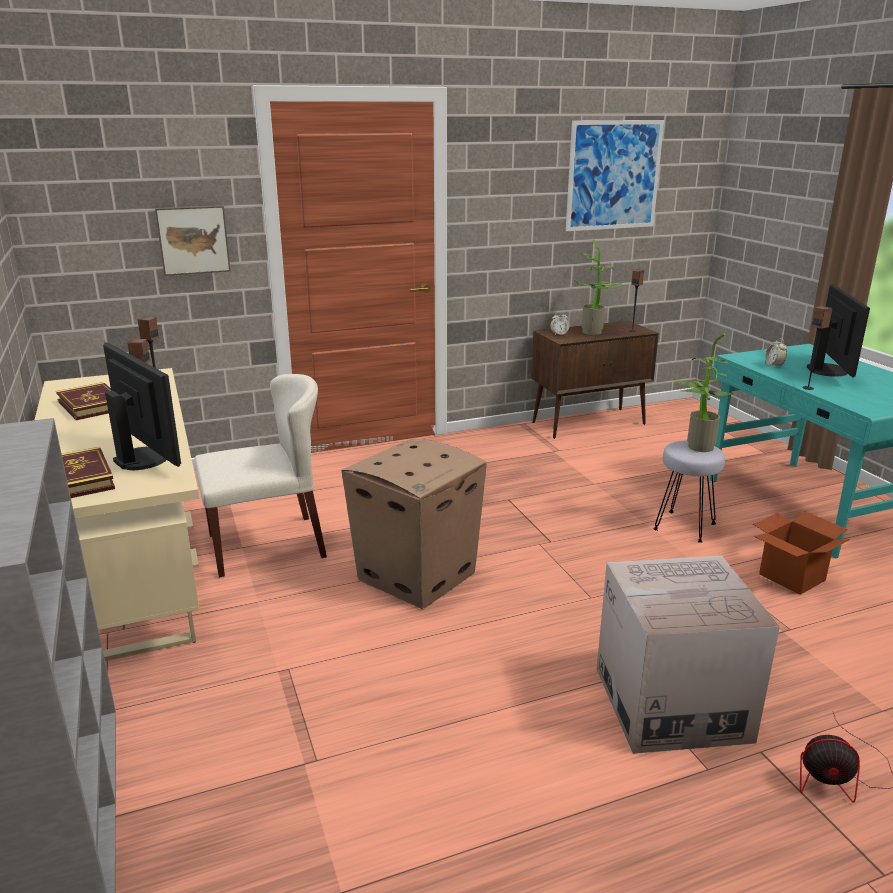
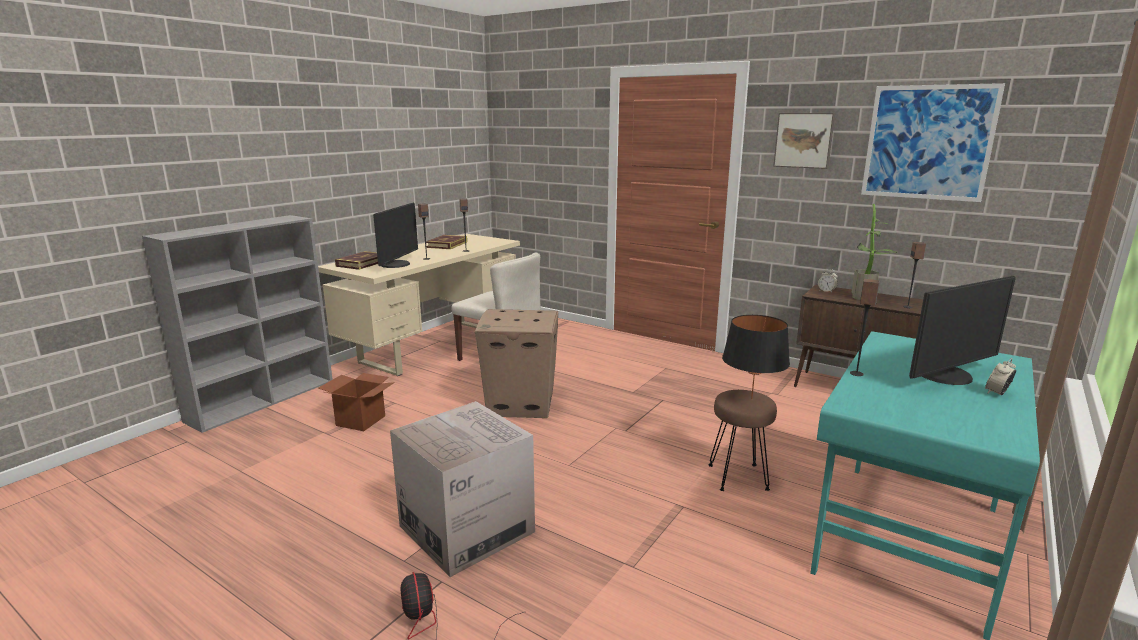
camera: 55 degrees right, 5 degrees down
(193, 239) = (568, 167): picture -> picture (804, 140)
(683, 526) = (738, 476): grey stool -> brown stool
(696, 447) = (751, 399): potted plant -> black table lamp
(774, 365) = (897, 353): alarm clock -> alarm clock (997, 393)
(792, 577) = (729, 552): cardboard box -> cardboard box (361, 421)

